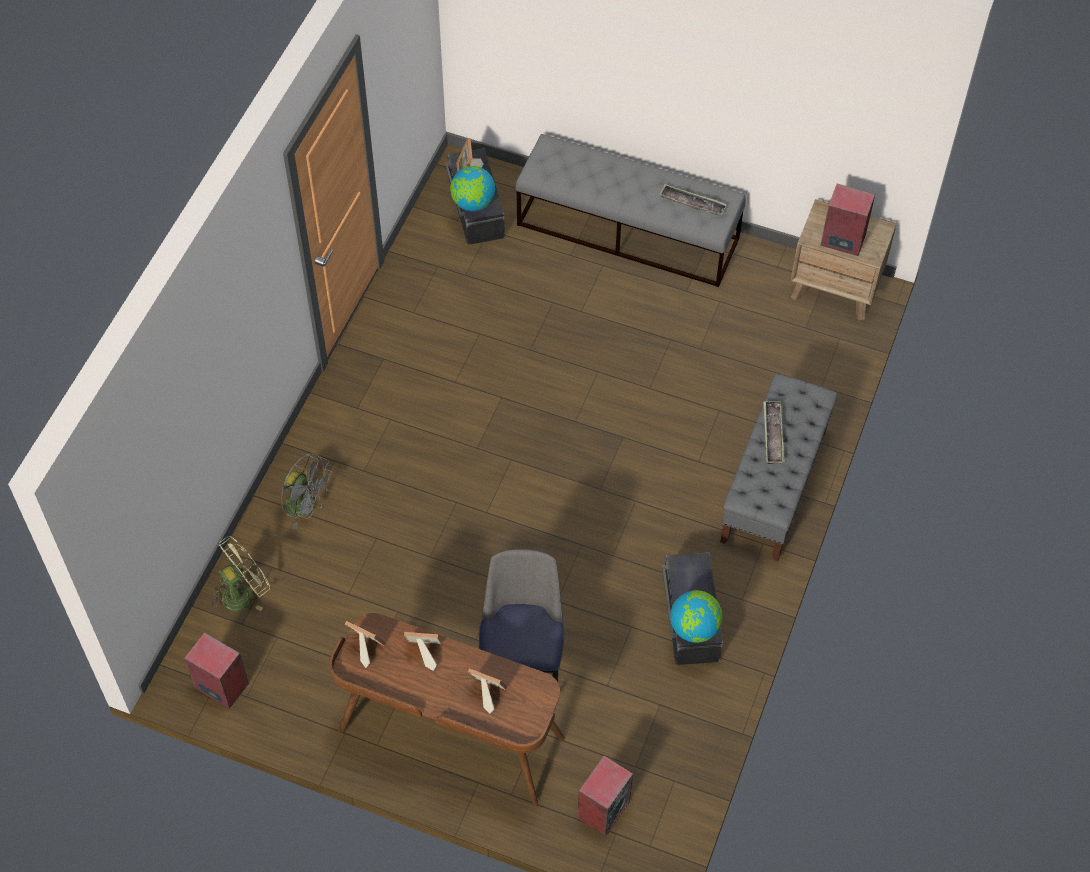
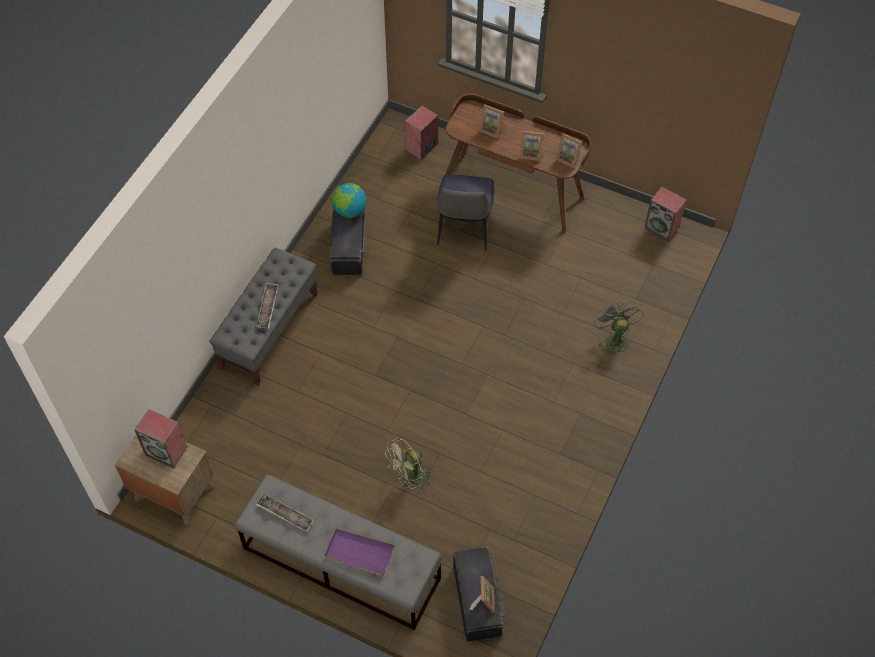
camera: 175 degrees left, 0 degrees up
(243, 592) = (654, 283): green fan -> green fan (409, 478)
(307, 507) = (614, 338): grey fan -> grey fan turned 45 degrees clockwise
(473, 203) = (481, 565): globe -> none
(604, 173) = (359, 553): none -> purple tray

